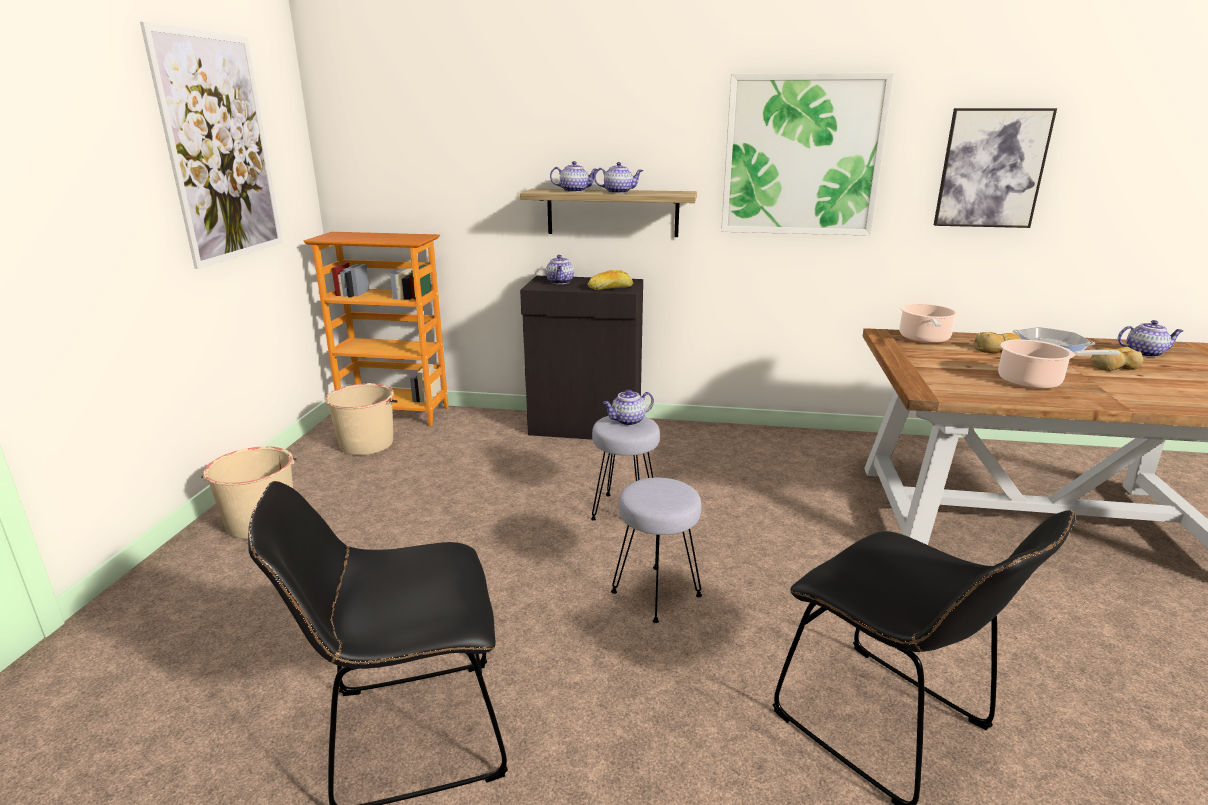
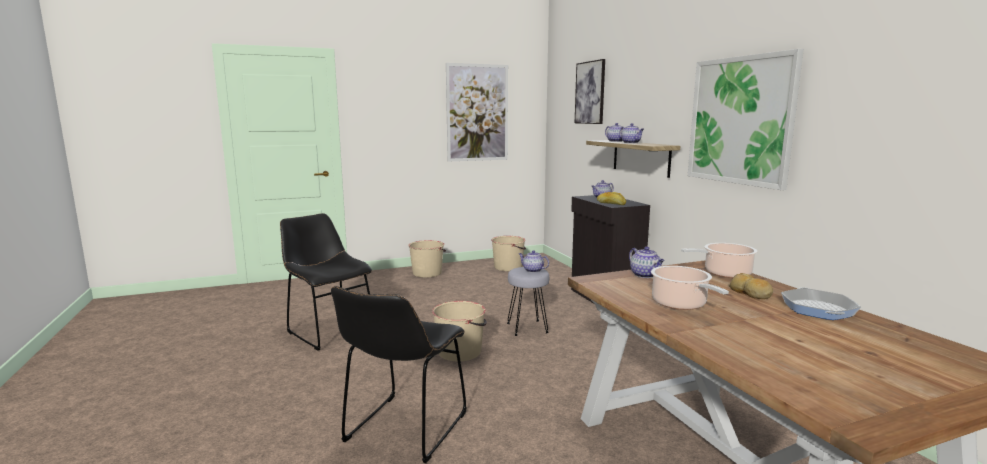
camera: 60 degrees right, 10 degrees down
(395, 413) = (545, 262): bookcase -> none
(657, 593) = (460, 352): grey stool -> beige bucket
(991, 168) = (895, 134): picture -> picture (590, 92)
(1113, 366) = (803, 330): bread -> none
(1145, 353) = (902, 346): teapot -> teapot (645, 275)

